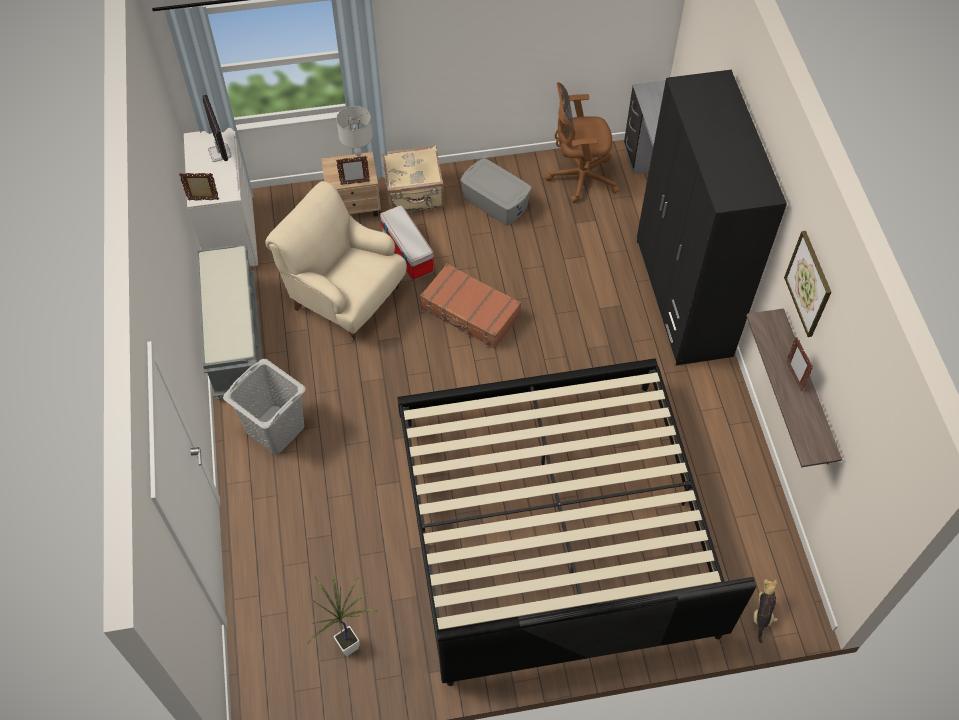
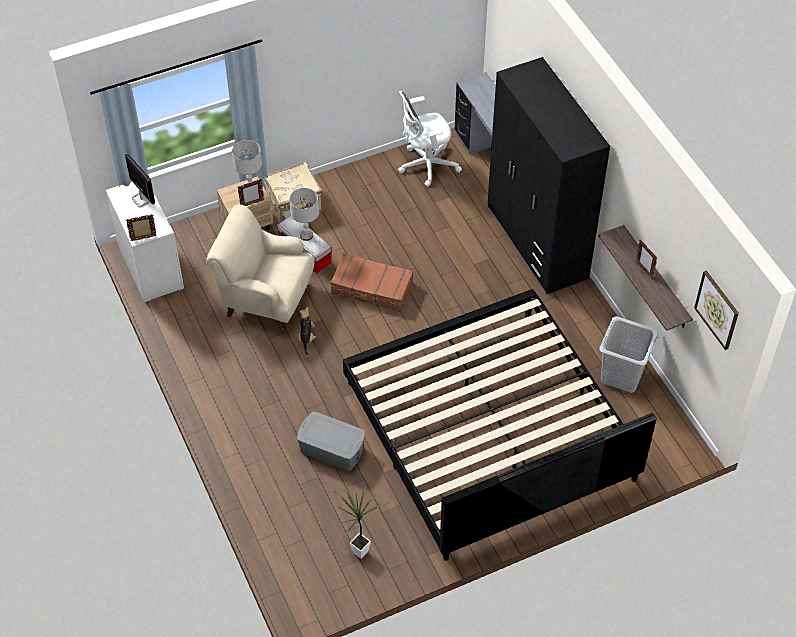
camera: 15 degrees left, 5 degrees down
(235, 337) = (185, 348): grey bench -> none
(275, 430) = (245, 411): grey laundry basket -> grey laundry basket (622, 375)
(408, 233) = (306, 235): none -> grey table lamp
(495, 201) = (363, 198): grey storage box -> grey storage box (332, 449)
(579, 177) = (425, 165): brown office chair -> white office chair
(762, 615) = (662, 457): plush toy -> plush toy (306, 337)
(808, 284) = (639, 199): picture -> picture (717, 309)

